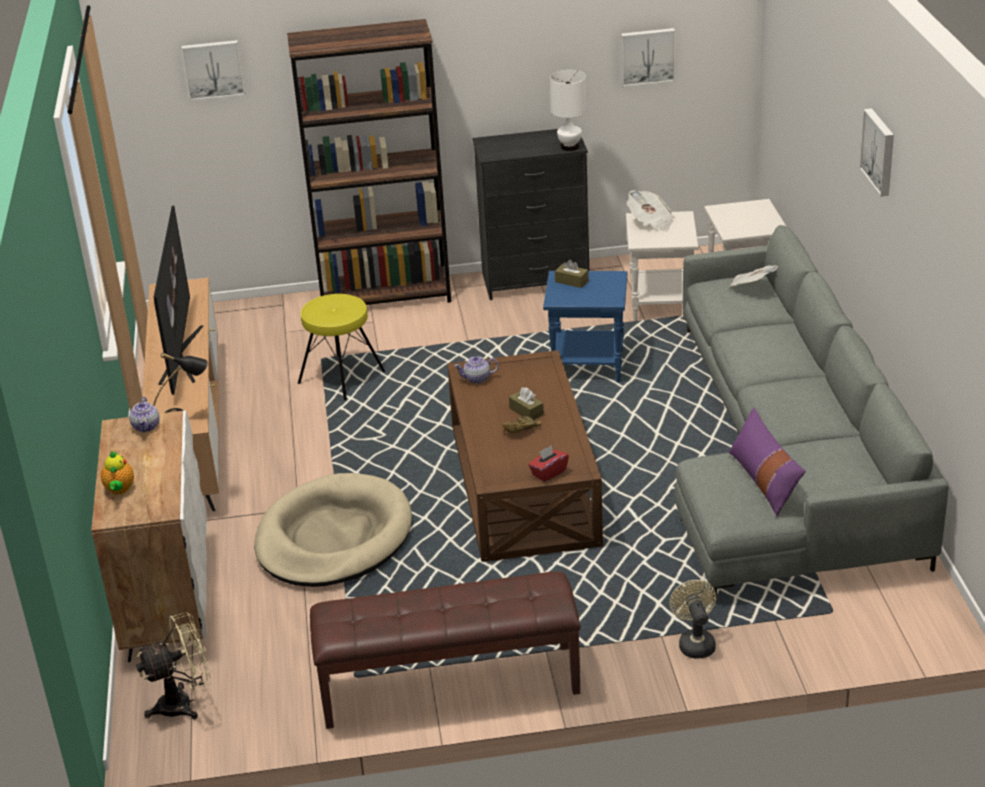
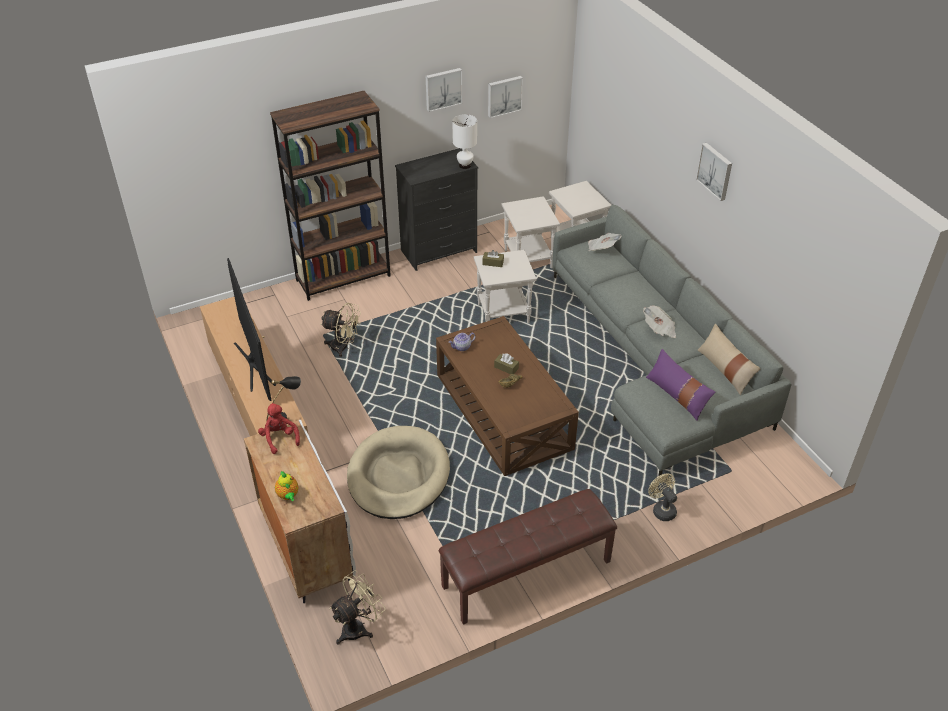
camera: 20 degrees left, 10 degrees up
(146, 426) = (279, 438): teapot -> red plush toy
(213, 69) = (218, 144): picture -> picture (443, 89)
(341, 377) = (343, 347): yellow stool -> beige fan
(548, 473) = (543, 413): red tissue box -> none
(589, 365) = (503, 313): blue side table -> white side table
(651, 222) = (521, 208): newspaper -> newspaper (659, 329)
(860, 460) = (725, 369): none -> beige pillow

